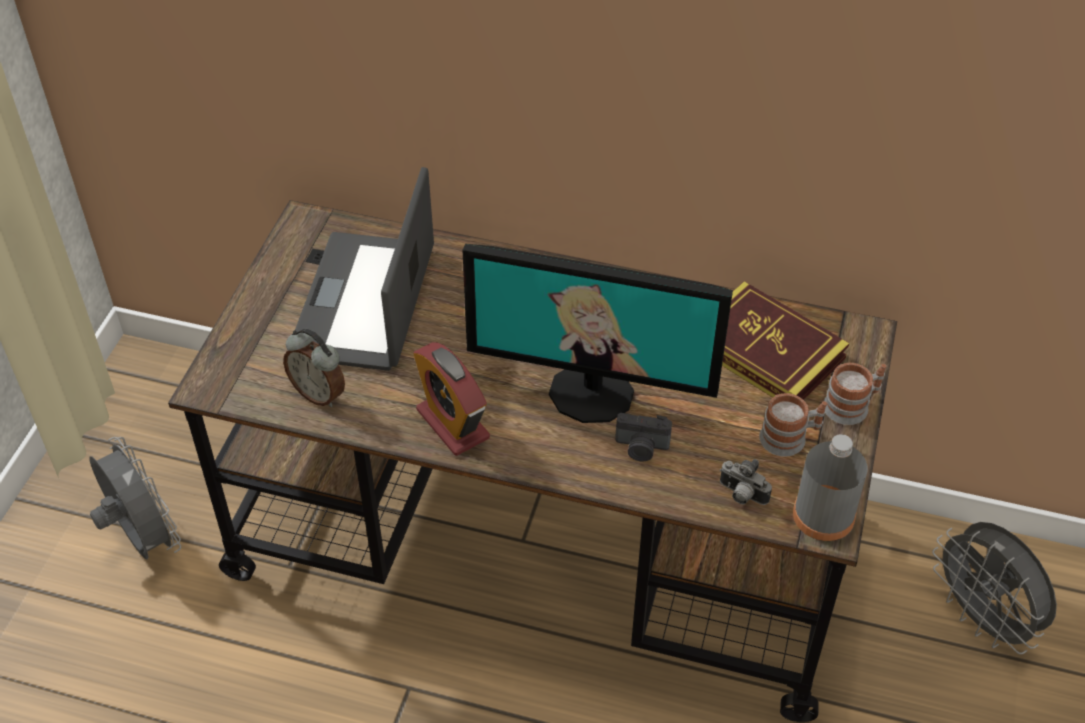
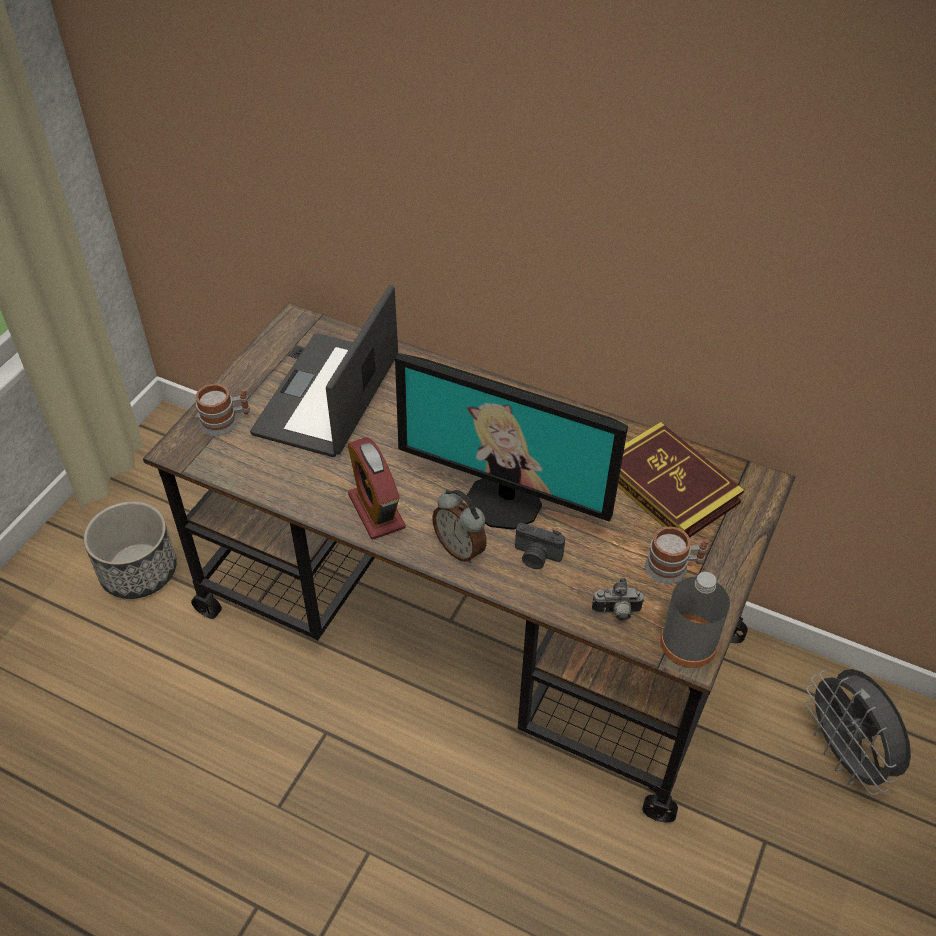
camera: 10 degrees right, 0 degrees up
(143, 539) = (138, 571): grey fan -> planter
(319, 393) = (270, 468): alarm clock -> alarm clock (460, 548)
(741, 495) = (617, 613): camera -> camera turned 45 degrees counterclockwise
(852, 405) = (737, 546): mug -> mug (226, 421)

